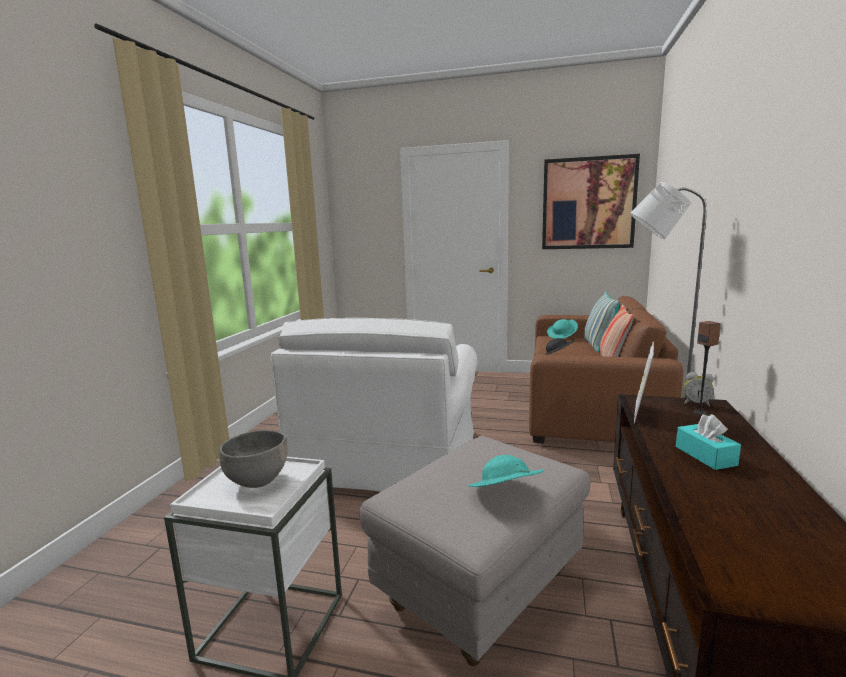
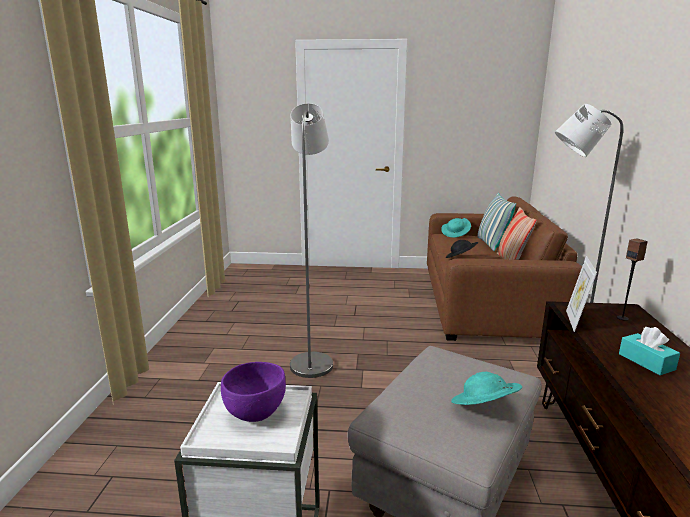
camera: 10 degrees left, 5 degrees up
(258, 480) = (255, 413): grey bowl -> purple bowl
(386, 455) = (312, 361): white armchair -> grey floor lamp
(588, 203) = (482, 106): picture -> none
(696, 404) = (616, 309): alarm clock -> none

